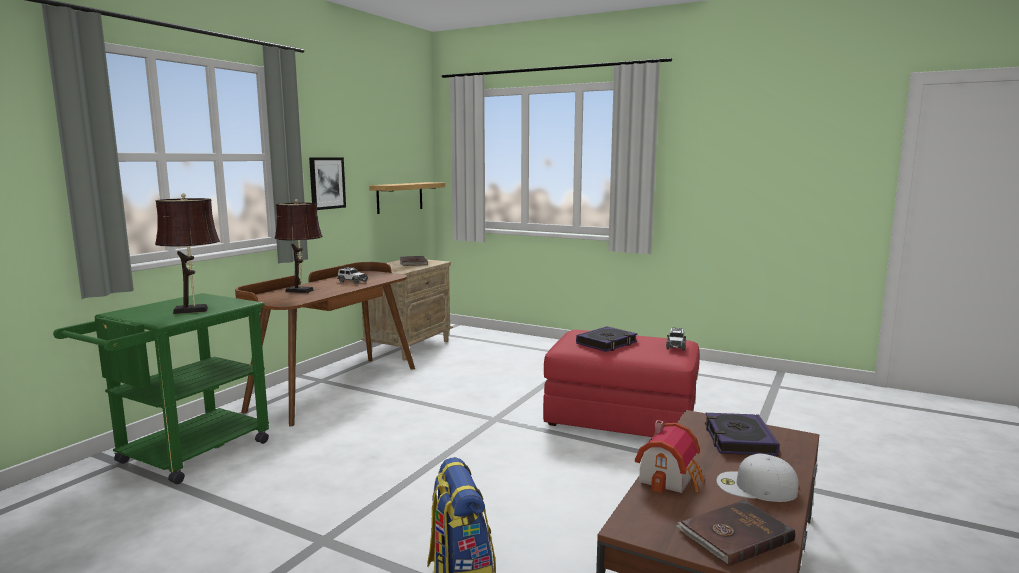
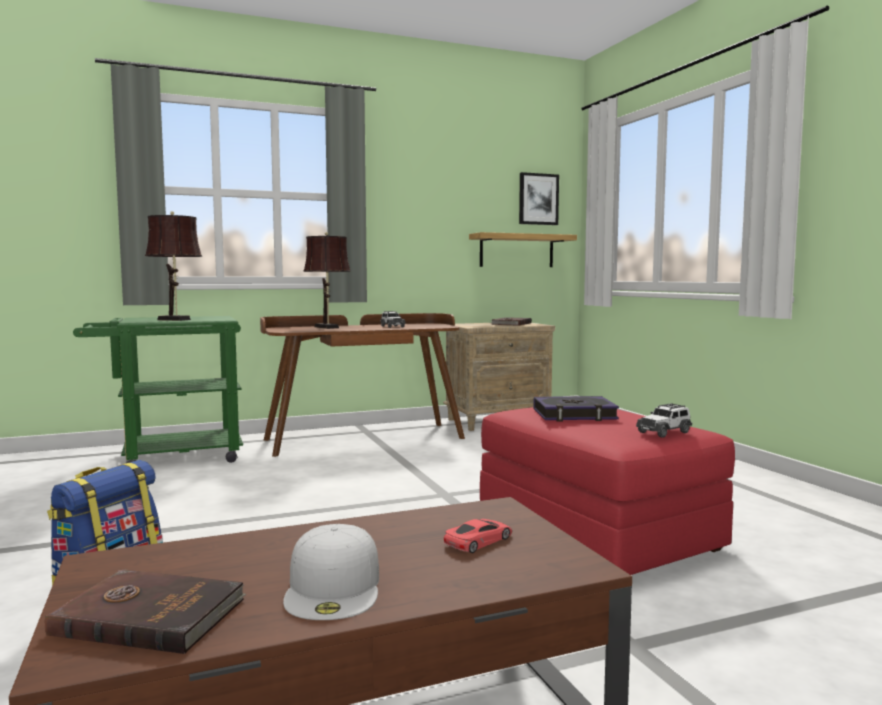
camera: 40 degrees right, 5 degrees down
(326, 183) = (408, 227): picture -> picture (538, 199)
(670, 478) = (274, 543): toy house -> none
(738, 439) = (478, 540): book -> red toy car
(755, 487) = (334, 587): white cap -> white cap turned 150 degrees counterclockwise

